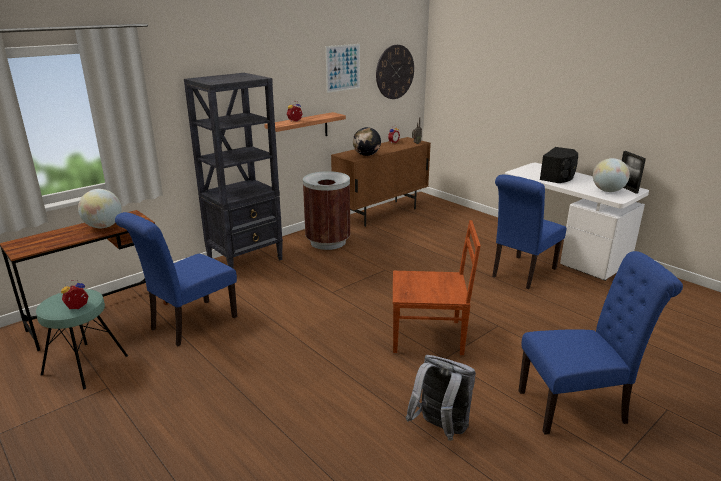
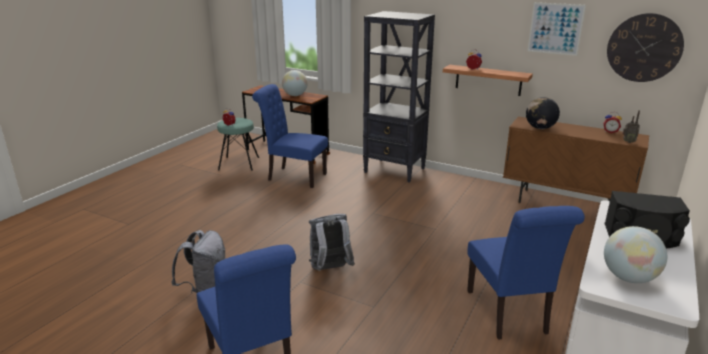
camera: 70 degrees right, 0 degrees up
(327, 242) = (462, 193): brown trash can -> none
(429, 336) = (330, 269): brown chair -> grey backpack
(521, 274) = (509, 315): blue chair -> blue chair turned 120 degrees counterclockwise
(627, 188) = (669, 297): picture frame -> none

